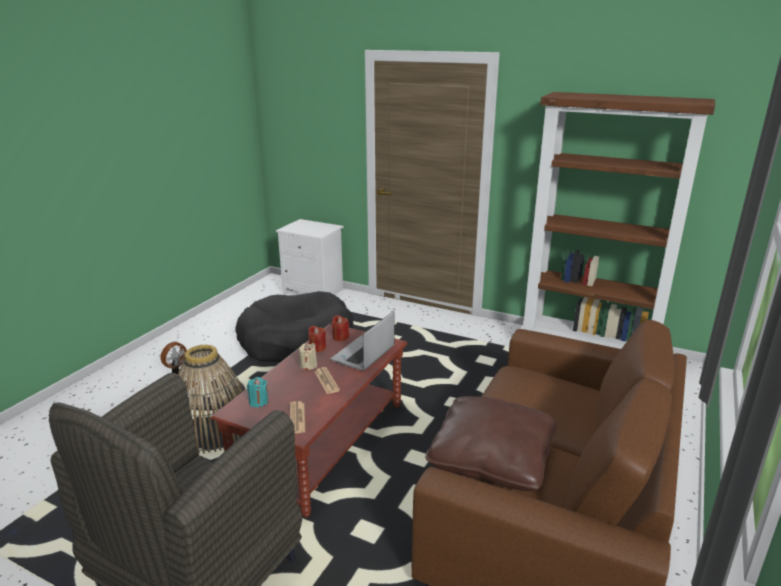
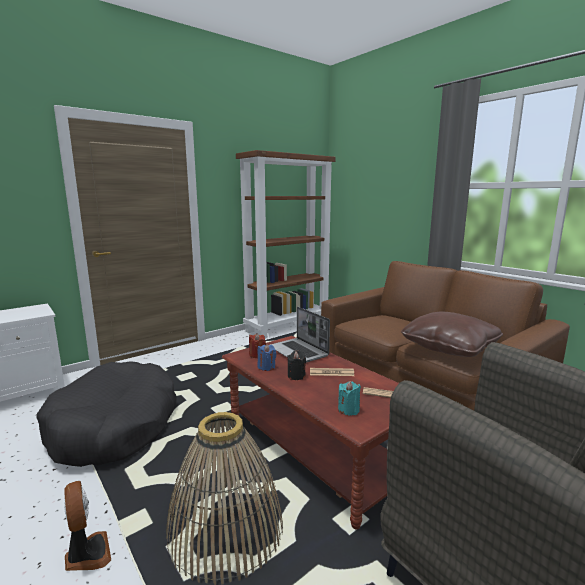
camera: 65 degrees left, 10 degrees down
(308, 365) = (296, 376): beige candle -> black candle
(317, 348) = (266, 367): red candle -> blue candle

